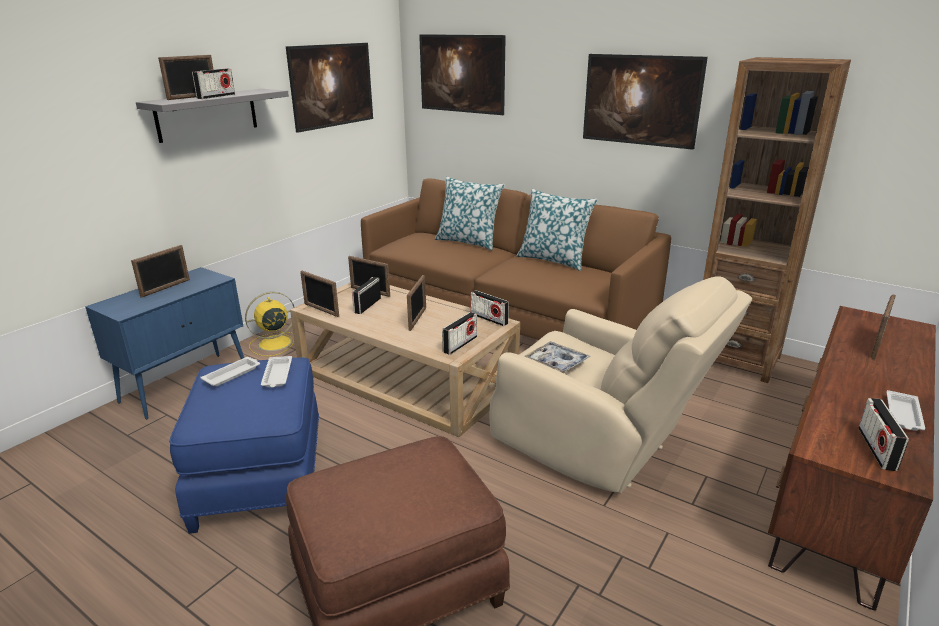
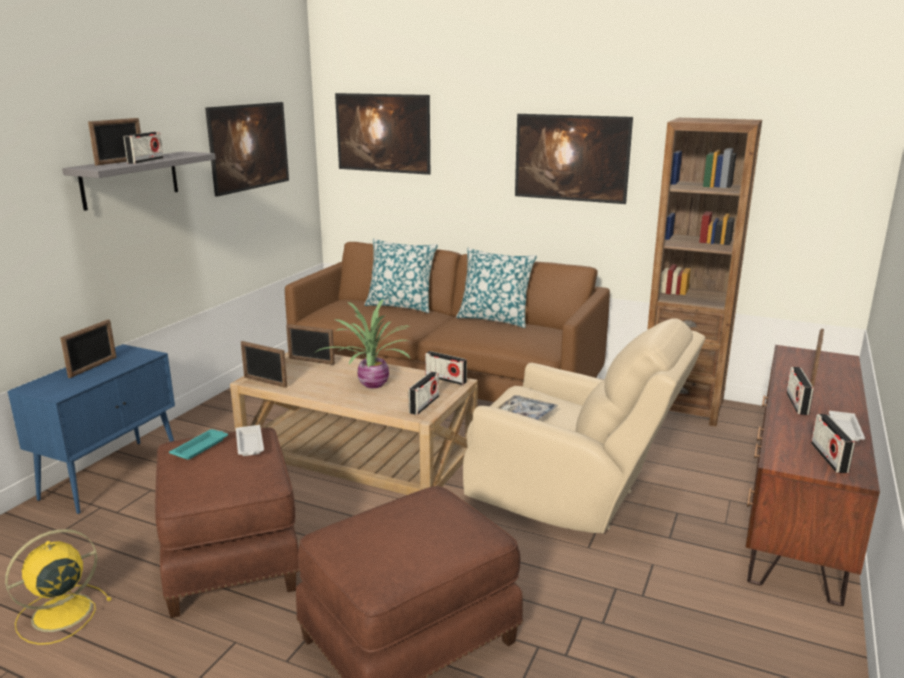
camera: 10 degrees left, 5 degrees down
(233, 374) = (201, 447): white tray -> turquoise tray
(262, 477) = (232, 557): blue ottoman -> brown ottoman
(273, 344) = (199, 427): yellow fan -> yellow fan (59, 614)
(367, 305) = (313, 374): radio -> radio (797, 403)
(417, 319) = (371, 384): picture frame -> potted plant

